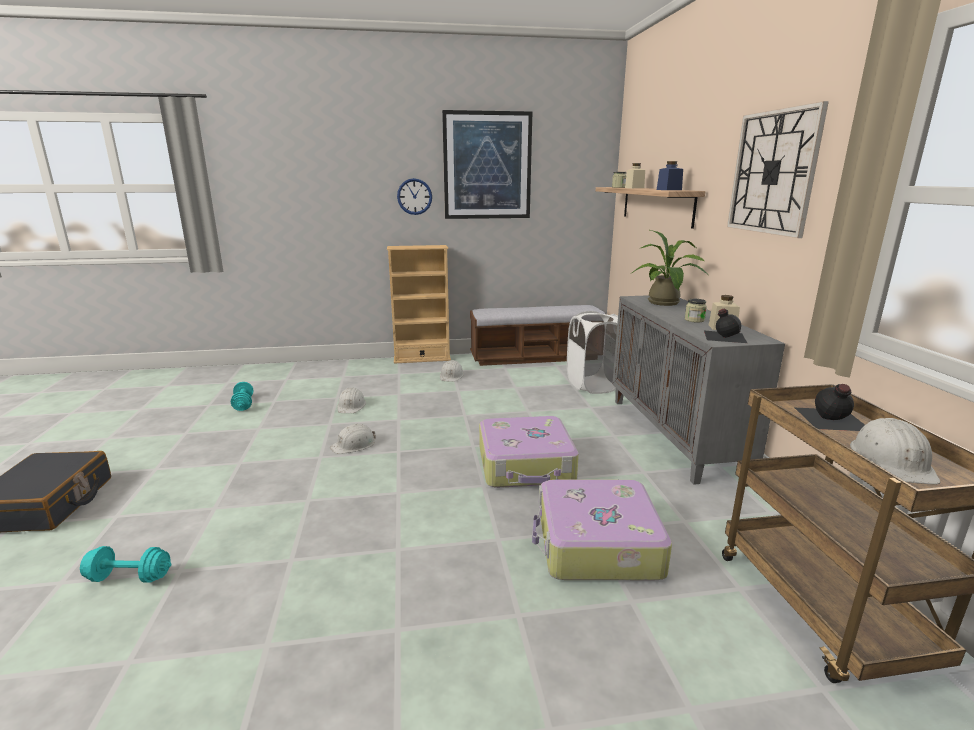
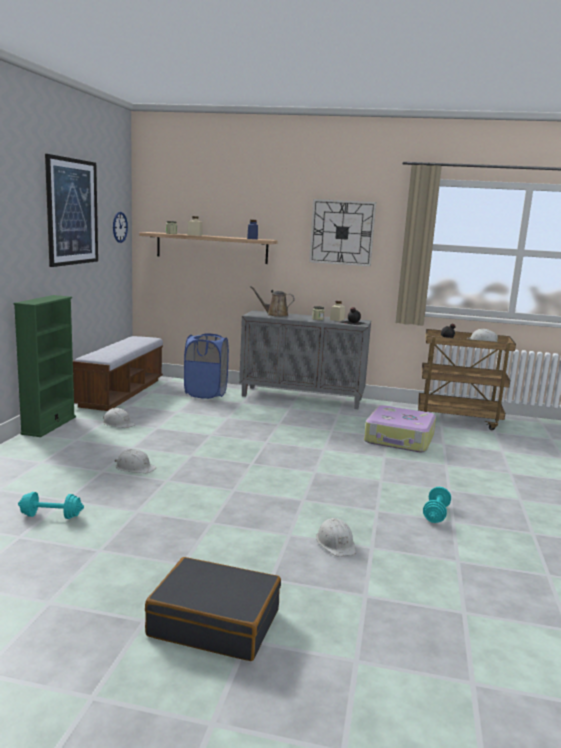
camera: 70 degrees left, 5 degrees down
(129, 577) = (371, 566): turquoise dumbbell -> turquoise dumbbell (436, 514)
(354, 445) = (224, 476): white hard hat -> white hard hat (336, 543)
(414, 196) = (29, 244): wall clock -> wall clock (119, 227)
(422, 359) = (49, 425): beige bookcase -> green bookcase
(526, 465) = (307, 434): suitcase -> none
(592, 385) = (206, 393): white laundry basket -> blue laundry basket
(665, 303) = (275, 315): potted plant -> brown watering can

